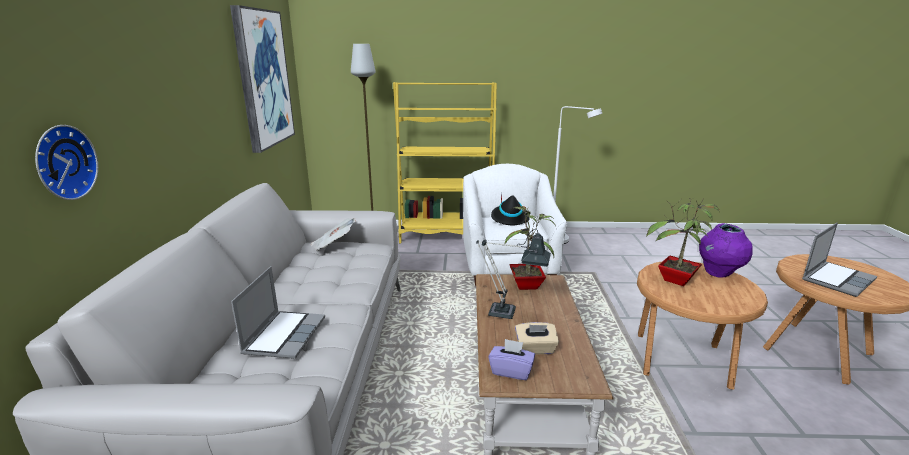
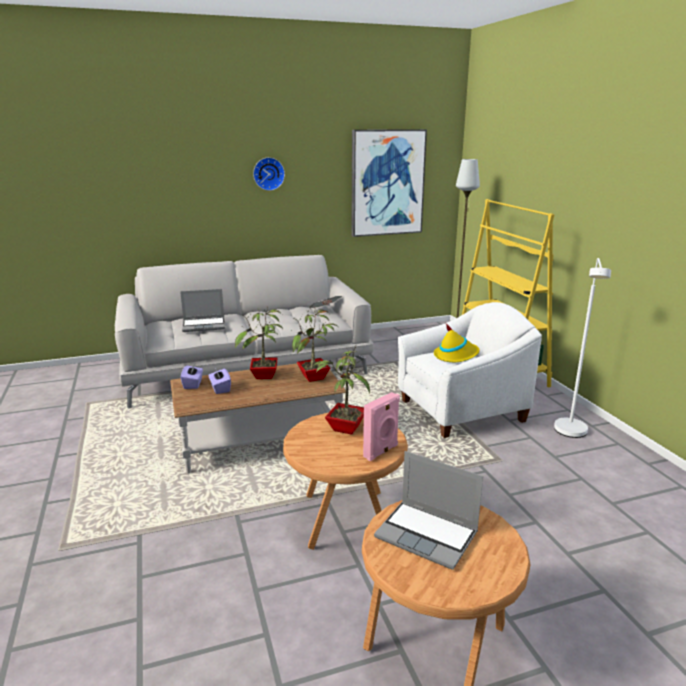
camera: 70 degrees right, 0 degrees up
(62, 162) = (176, 210): wall clock -> wall clock (268, 173)
(509, 218) = (456, 356): black hat -> yellow hat
(509, 313) = (264, 376): table lamp -> potted plant
(535, 349) = (220, 388): beige tissue box -> purple tissue box
(719, 273) = (381, 452): purple vase -> pink speaker

